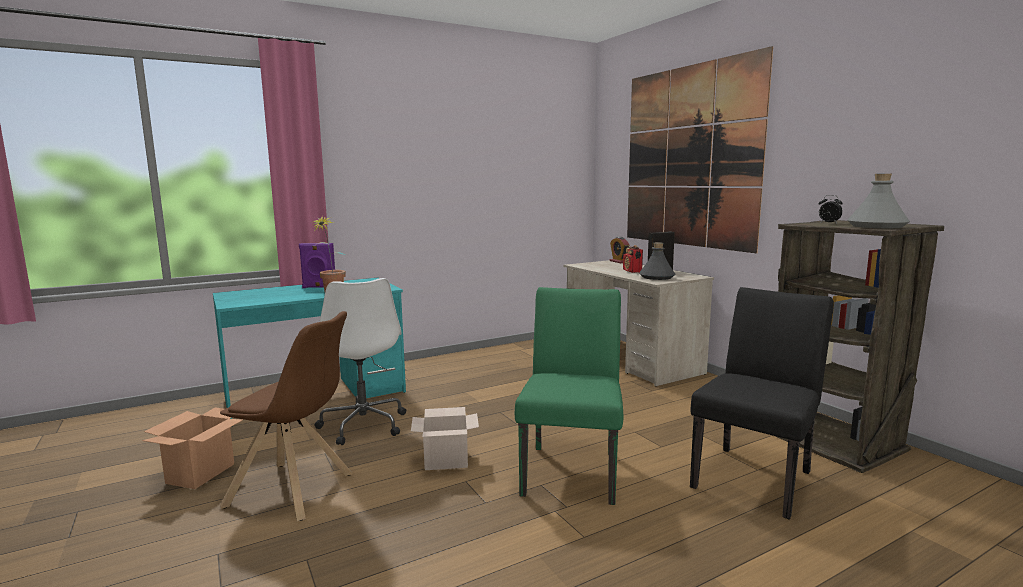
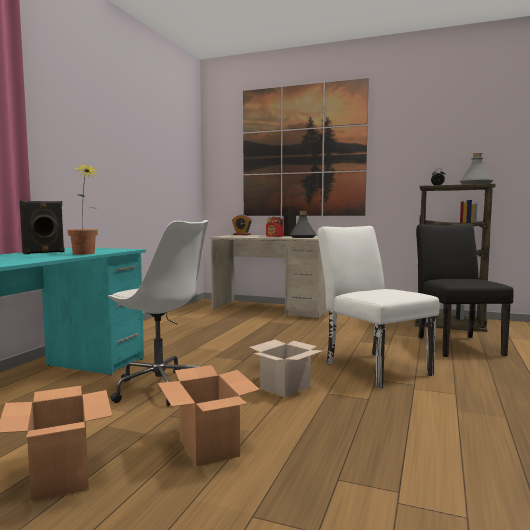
camera: 40 degrees left, 5 degrees down
(295, 490) = (209, 447): brown chair -> cardboard box
(319, 287) = (44, 253): purple speaker -> black speaker
(572, 468) = (371, 367): green chair -> white chair

